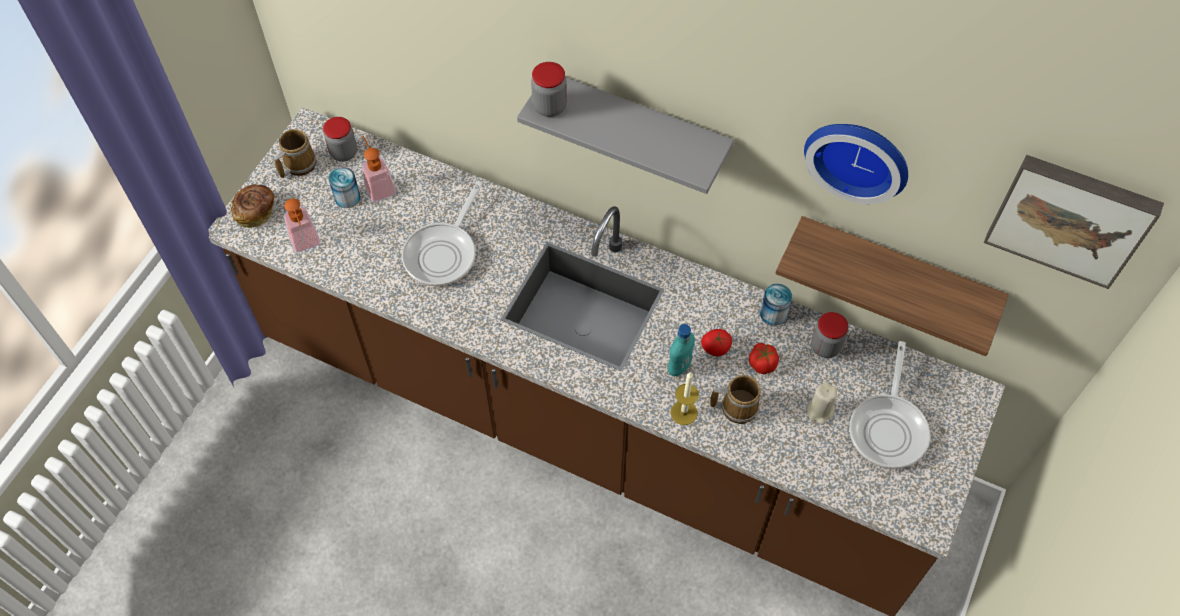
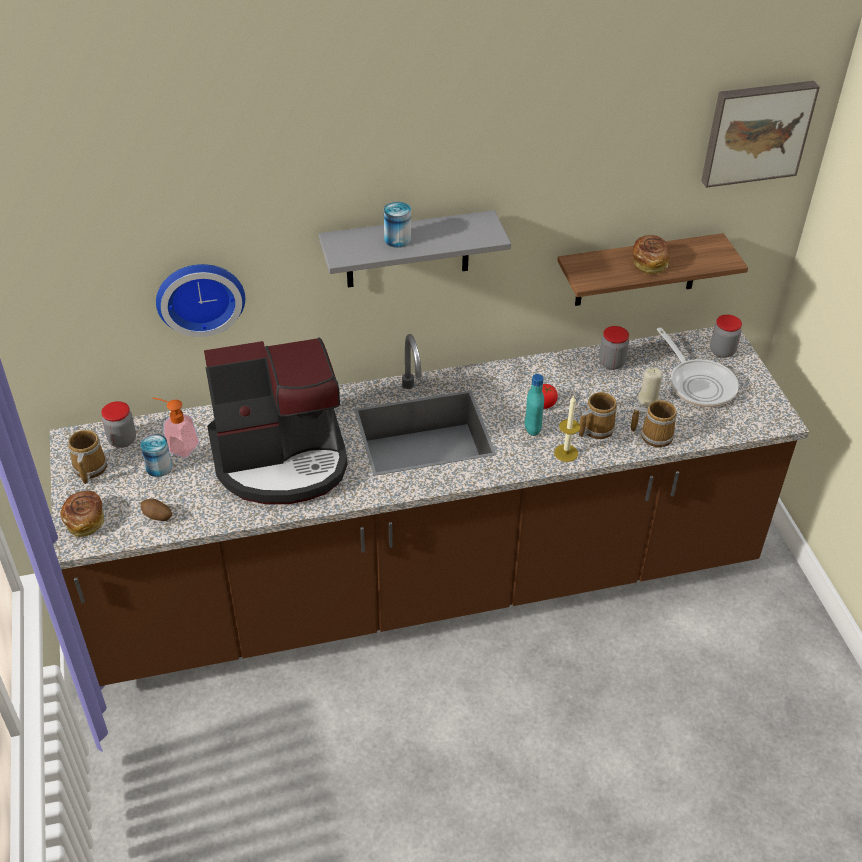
camera: 40 degrees left, 15 degrees down
(306, 244) = (157, 517): soap dispenser -> potato
(444, 253) = (281, 459): frying pan -> coffee machine
(549, 106) = (347, 251): jar -> jar (722, 351)
(762, 363) = (583, 395): tomato -> none
(773, 313) = (558, 363): can -> can (397, 239)
(785, 451) = (654, 435): none -> mug
(858, 156) = (597, 166): wall clock -> wall clock (200, 295)
(886, 281) = (649, 262): none -> bread

